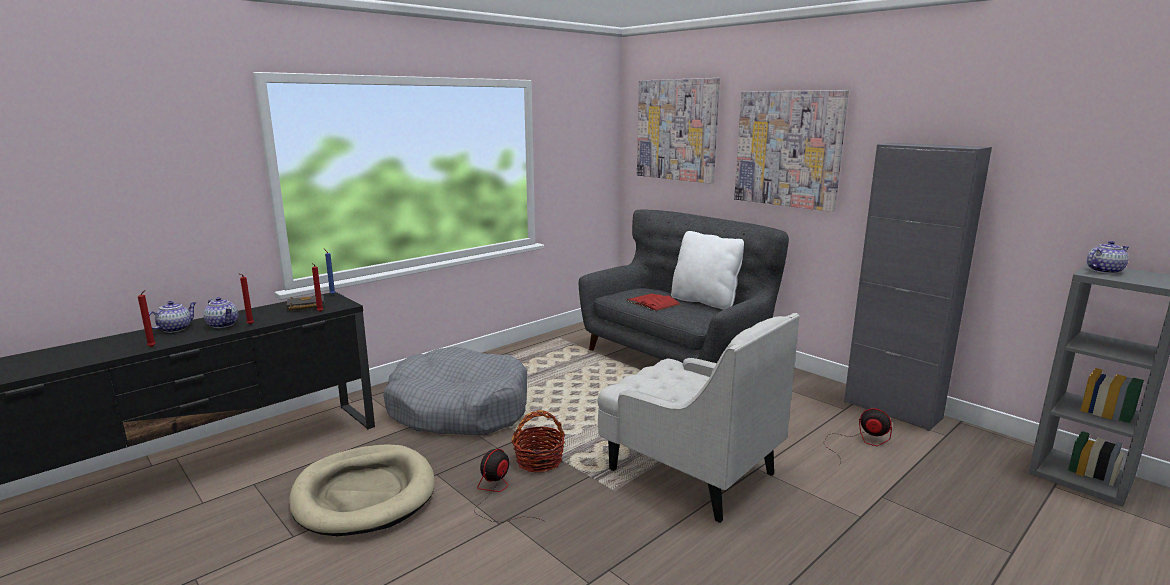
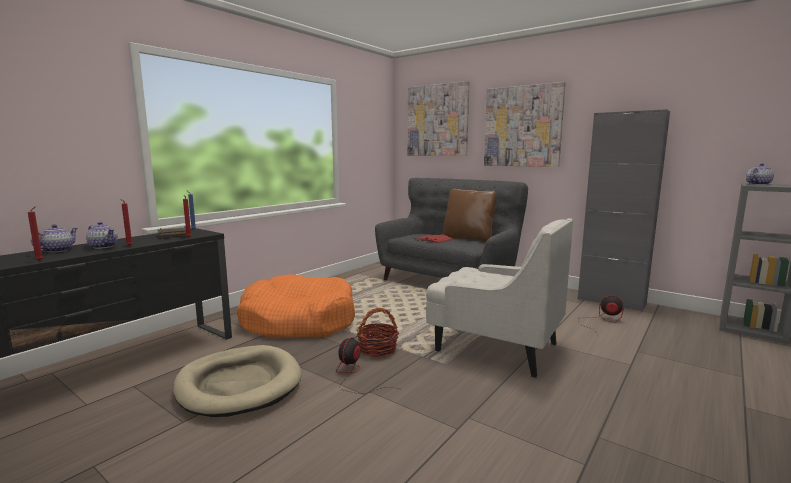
camera: 10 degrees left, 5 degrees down
(459, 409) = (298, 321): grey dog bed -> orange dog bed
(705, 301) = (468, 238): white pillow -> brown pillow

